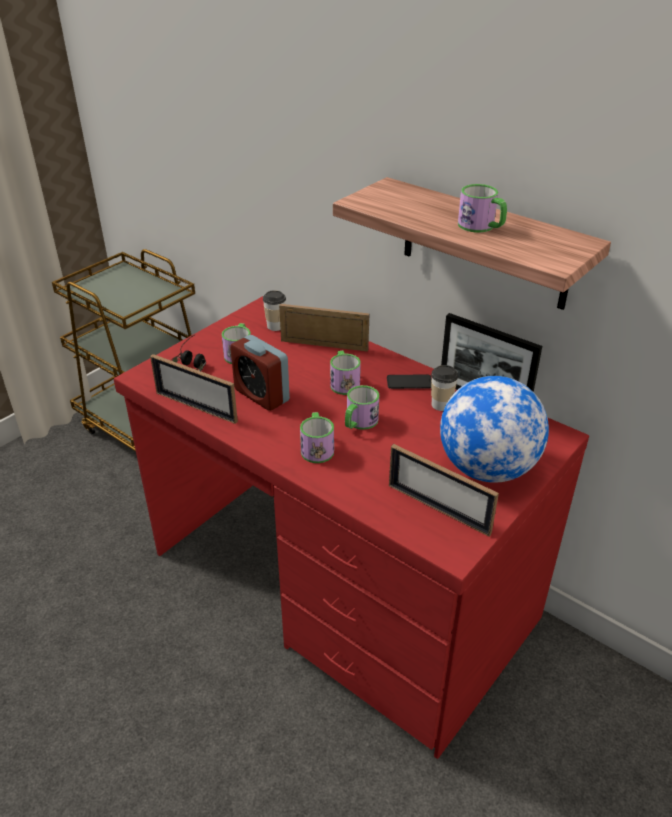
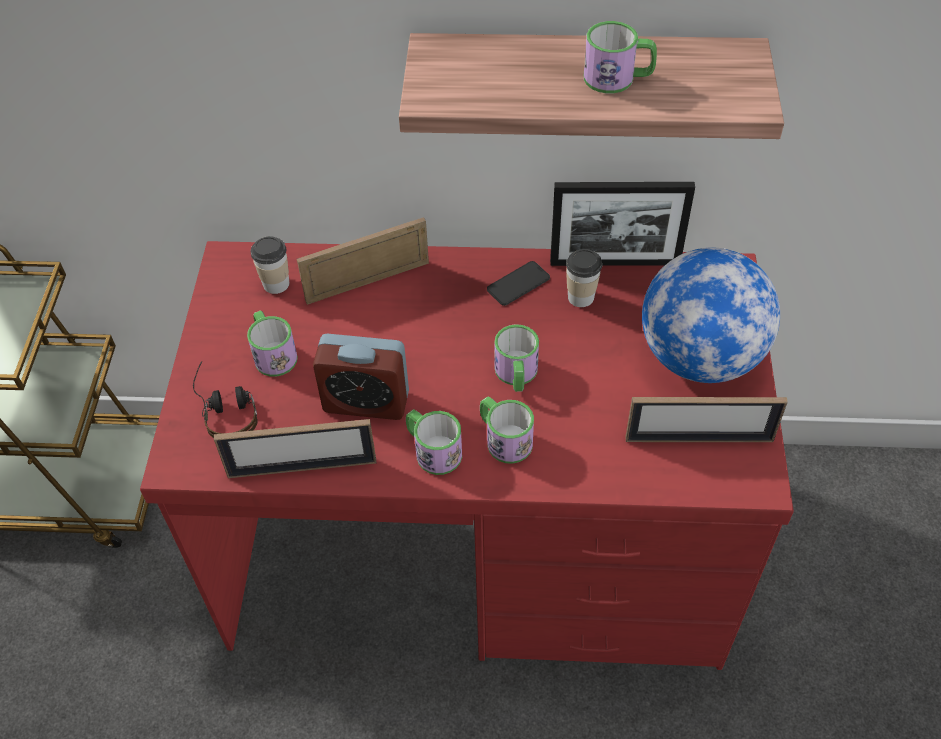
camera: 35 degrees left, 15 degrees up
(344, 382) = (445, 326): mug -> mug (432, 450)

